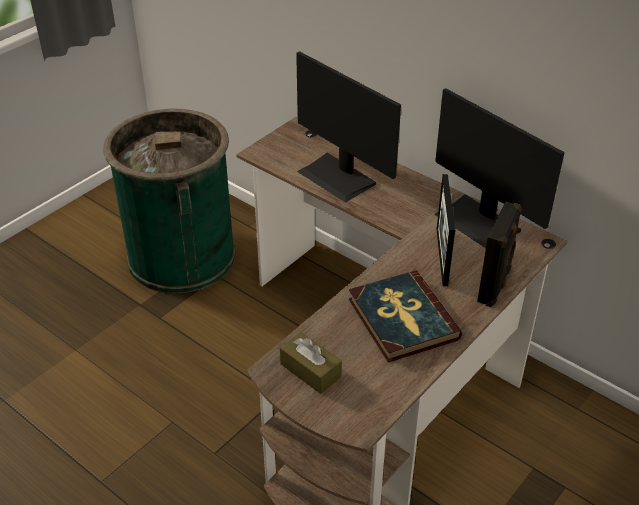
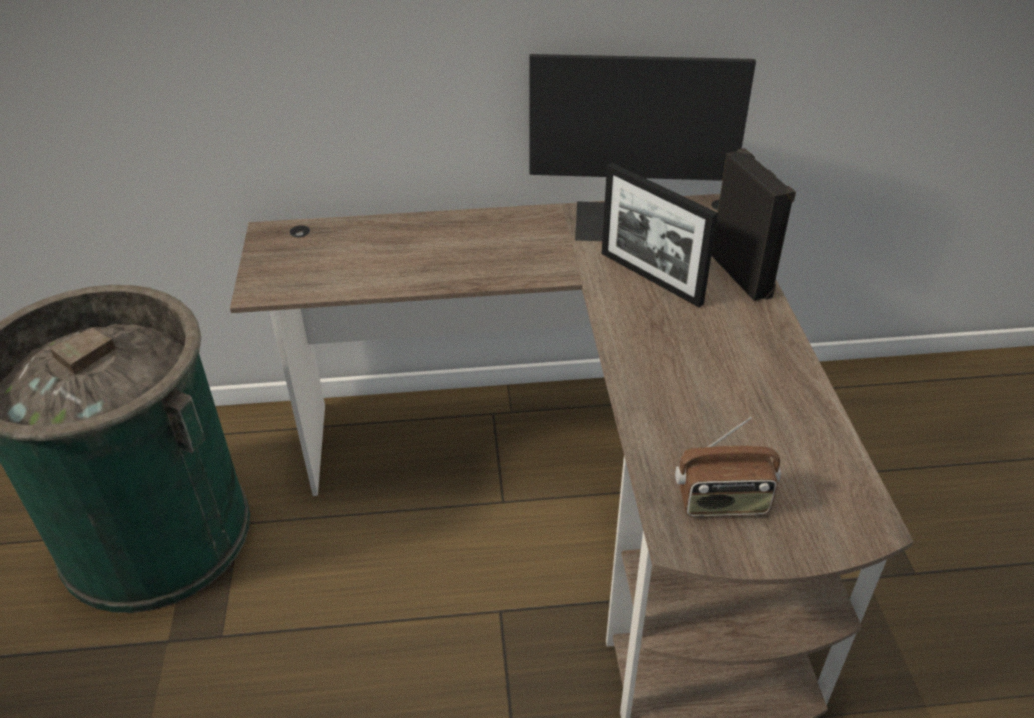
camera: 45 degrees left, 0 degrees up
(310, 370) = (722, 502): brown tissue box -> radio
(338, 177) = (409, 261): monitor -> none
(402, 319) = (717, 369): book -> none

